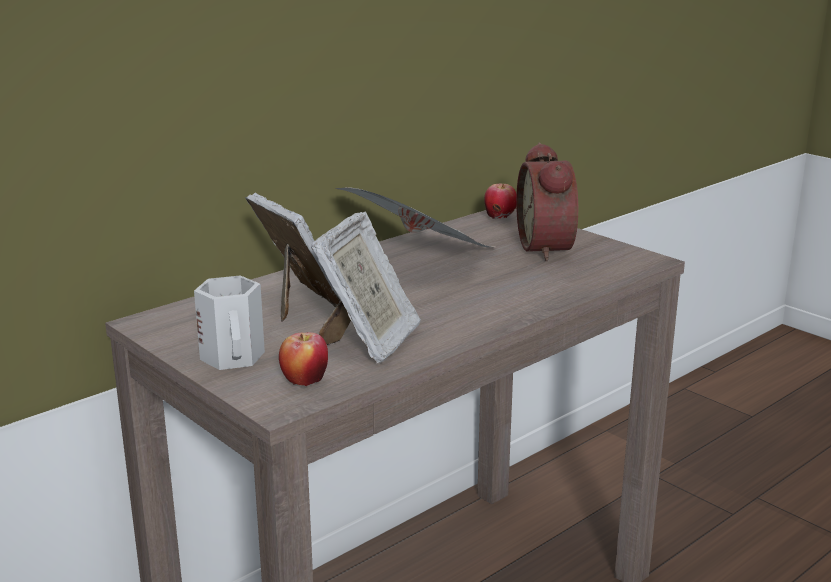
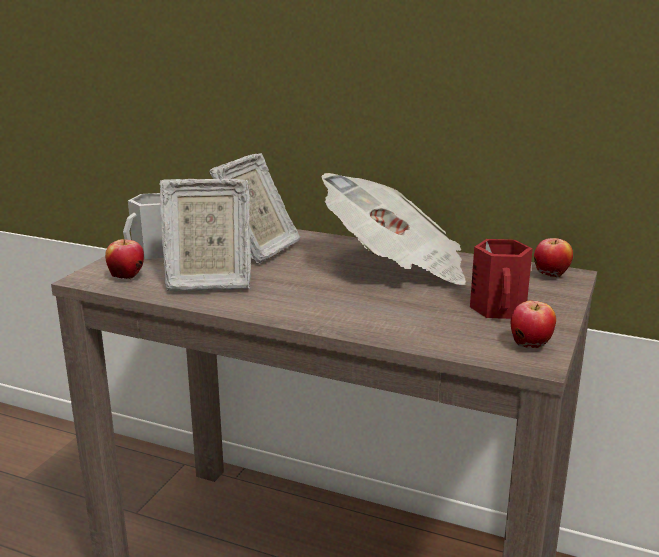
camera: 65 degrees right, 0 degrees up
(550, 248) = (500, 309): alarm clock -> red mug
(624, 255) = (530, 346): none -> apple

